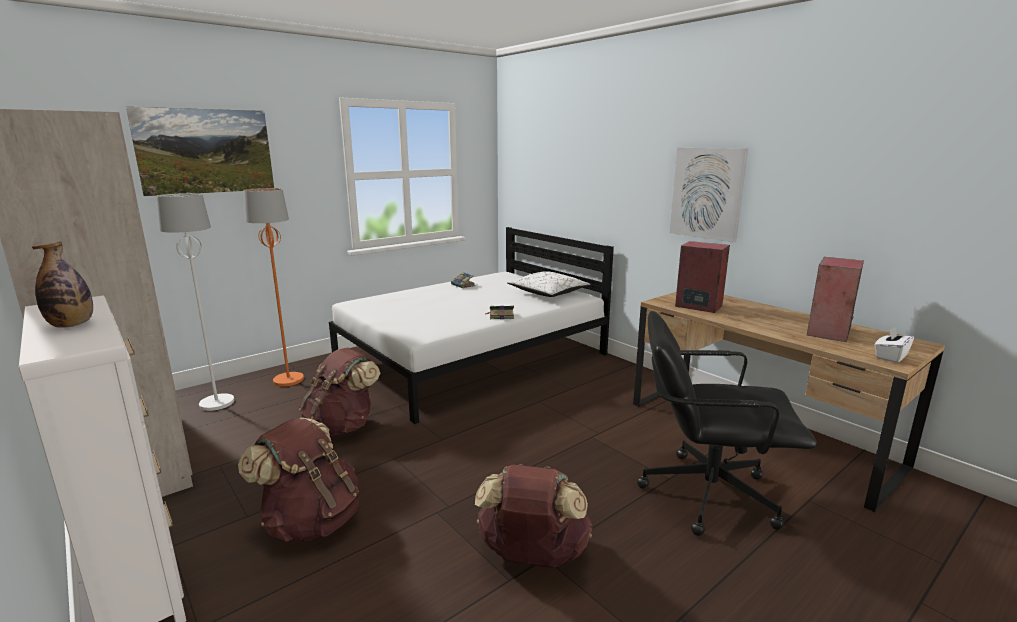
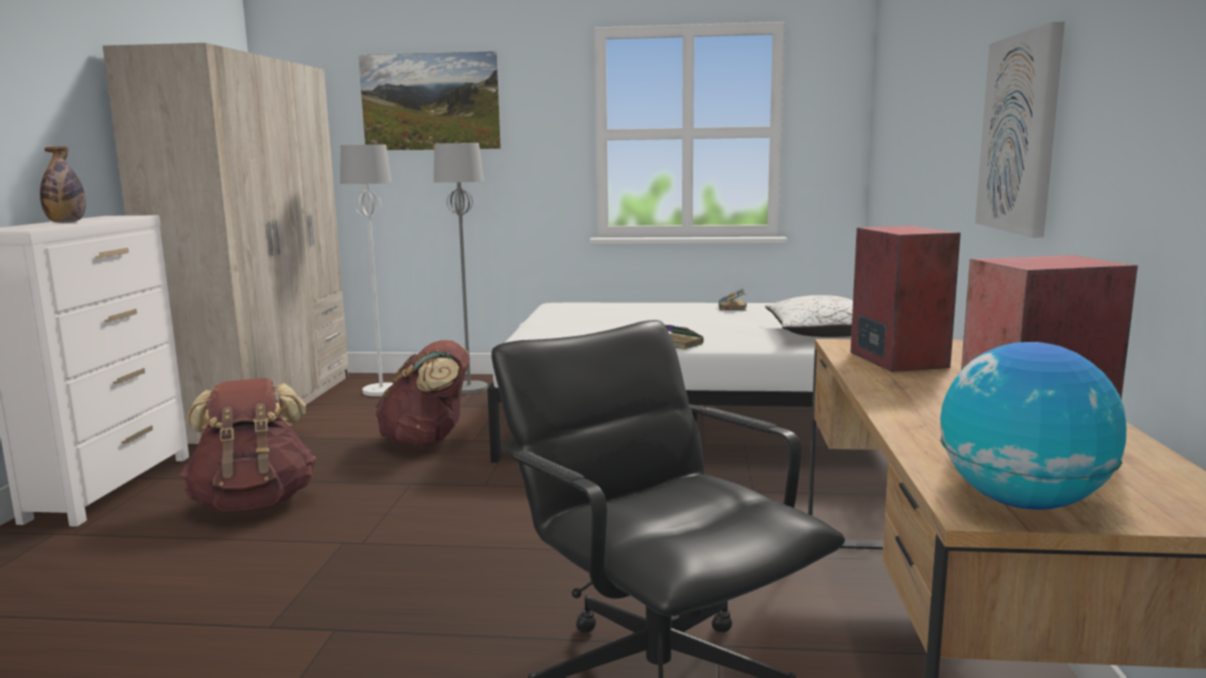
camera: 45 degrees right, 5 degrees down
(288, 380) = (469, 388): orange floor lamp -> grey floor lamp
(532, 556) = (327, 622): brown backpack -> none
(890, 357) = (1021, 502): white tissue box -> globe

